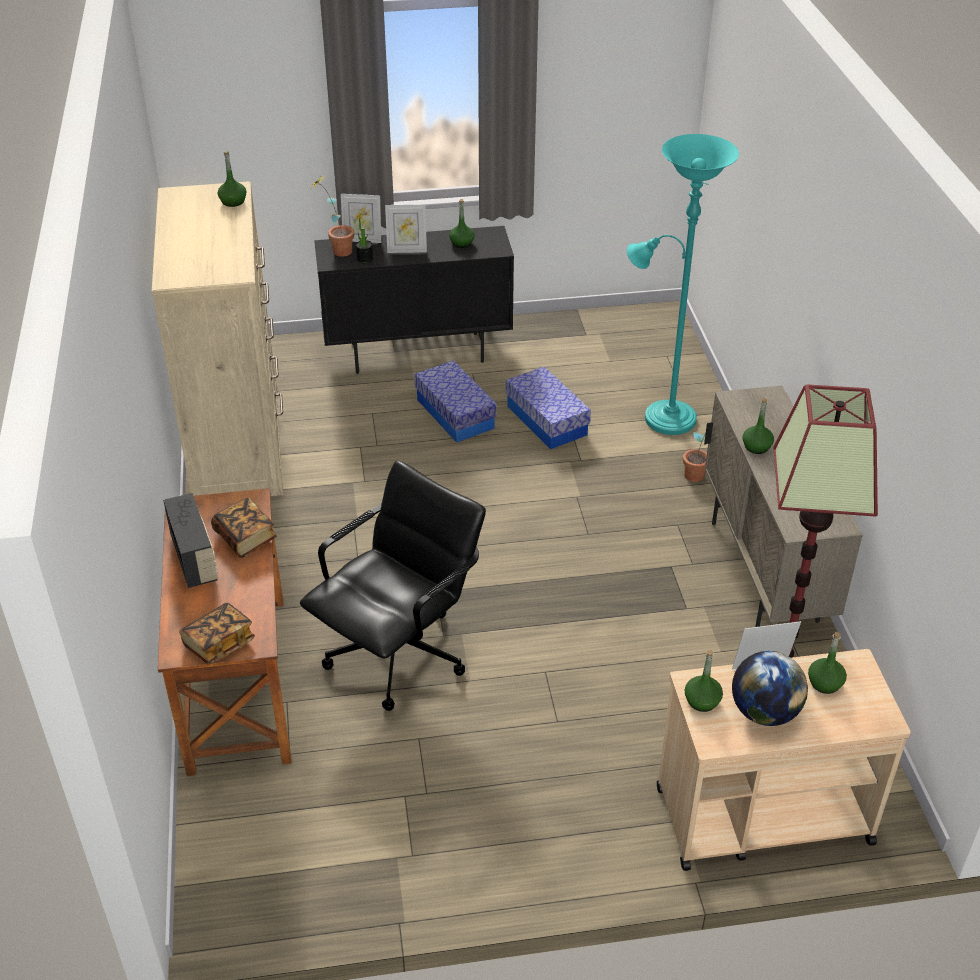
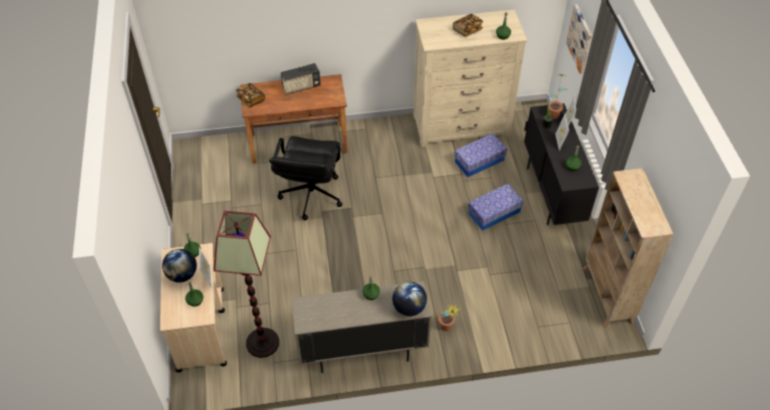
camera: 90 degrees right, 10 degrees up
(245, 538) = (313, 101): book -> book (467, 30)
(250, 143) = (580, 39): none -> picture
(399, 654) = (310, 195): black office chair -> black office chair turned 60 degrees clockwise
(547, 420) = (492, 255): storage box -> storage box (479, 161)
(615, 320) = (607, 295): none -> beige bookcase
(663, 417) = (502, 315): turquoise floor lamp -> none
(773, 407) = (409, 308): none -> globe

